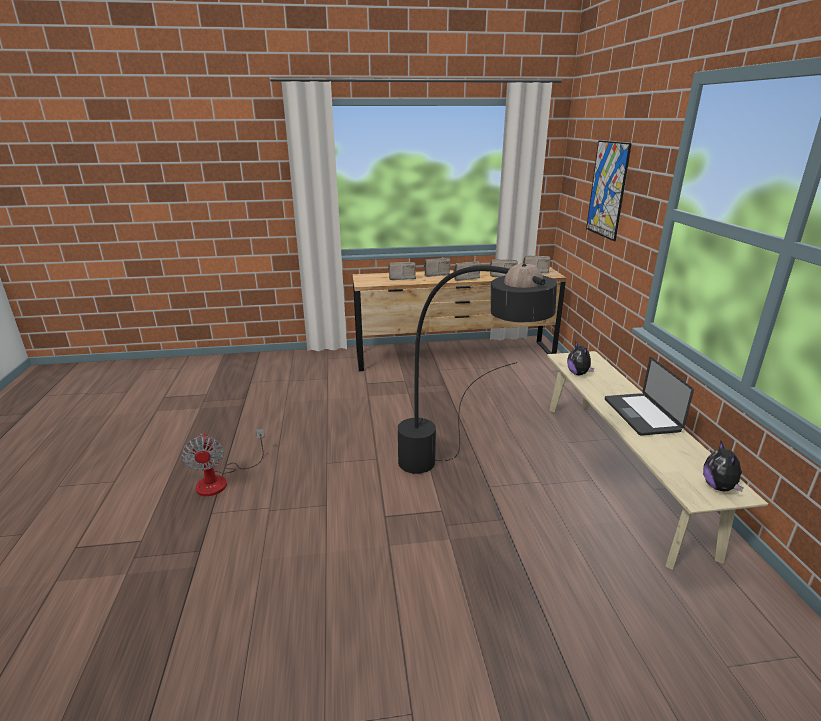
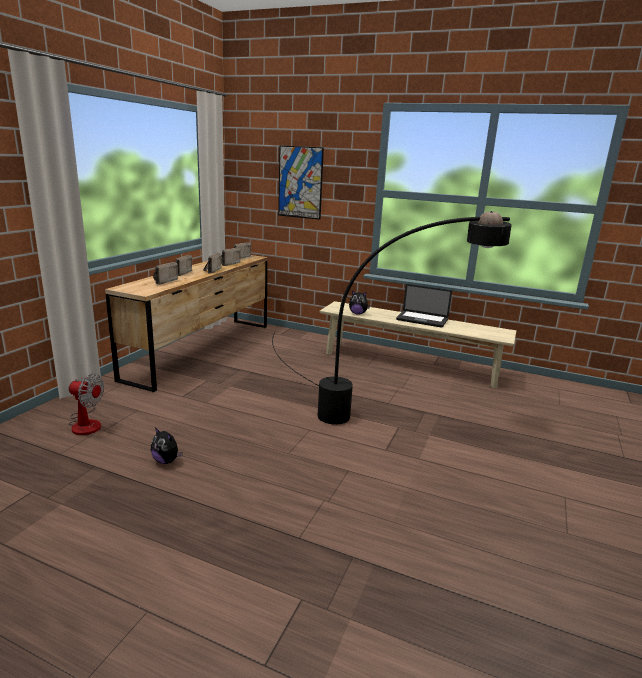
camera: 60 degrees left, 5 degrees down
(221, 480) = (247, 519): fan -> fan (86, 423)
(719, 487) = (499, 332): plush toy -> plush toy (166, 461)

